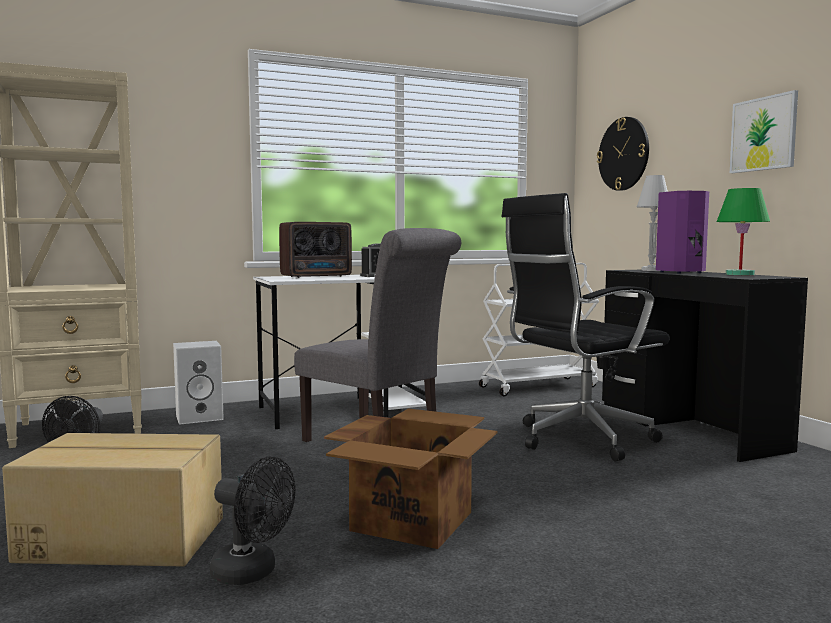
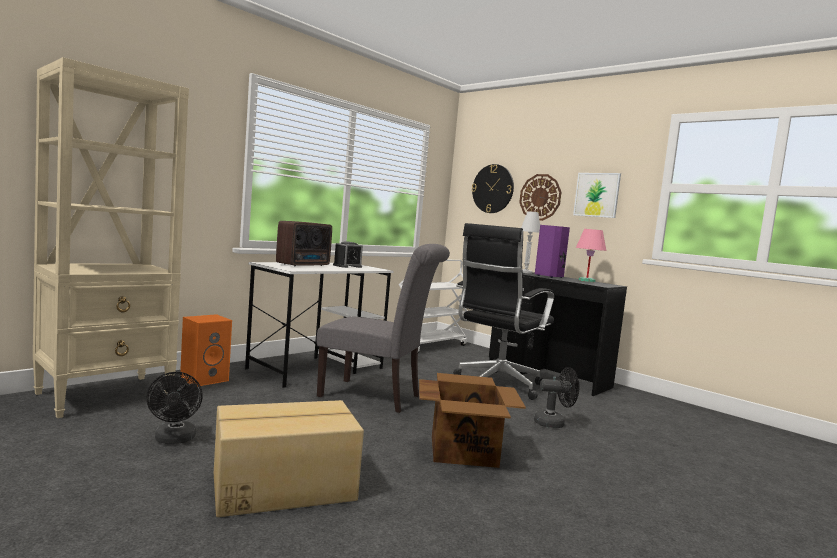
camera: 25 degrees left, 0 degrees up
(200, 417) = (205, 379): white speaker -> orange speaker
(252, 573) = (408, 498): black fan -> black fan (554, 423)
(684, 154) = (540, 197): none -> wall clock
(740, 274) = (587, 281): green table lamp -> pink table lamp

